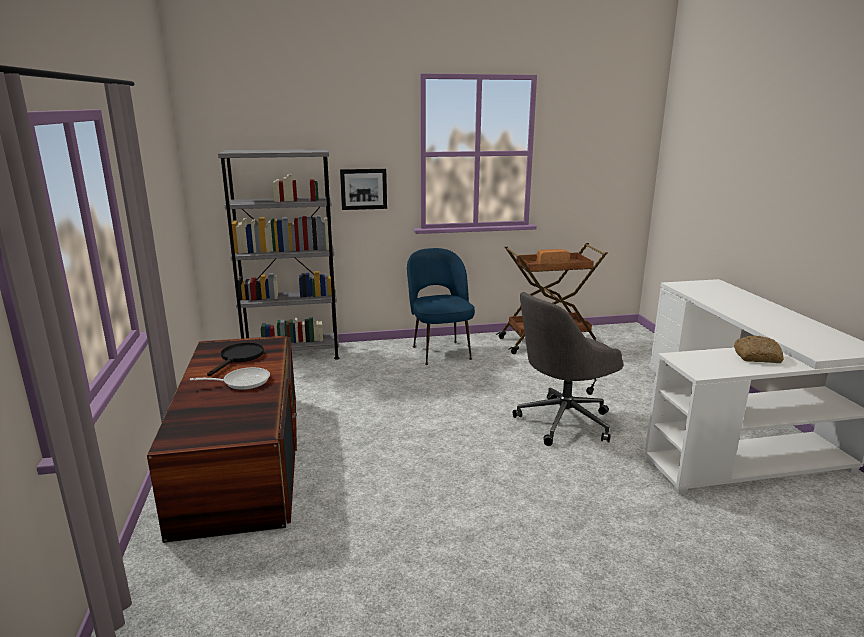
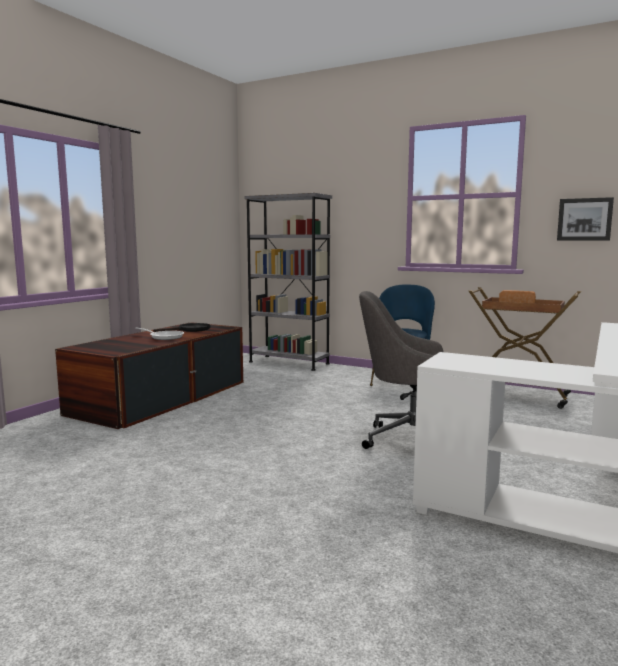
camera: 40 degrees right, 10 degrees down
(363, 189) = (358, 229): picture -> picture (584, 219)
(757, 357) = (547, 369): bread -> none

